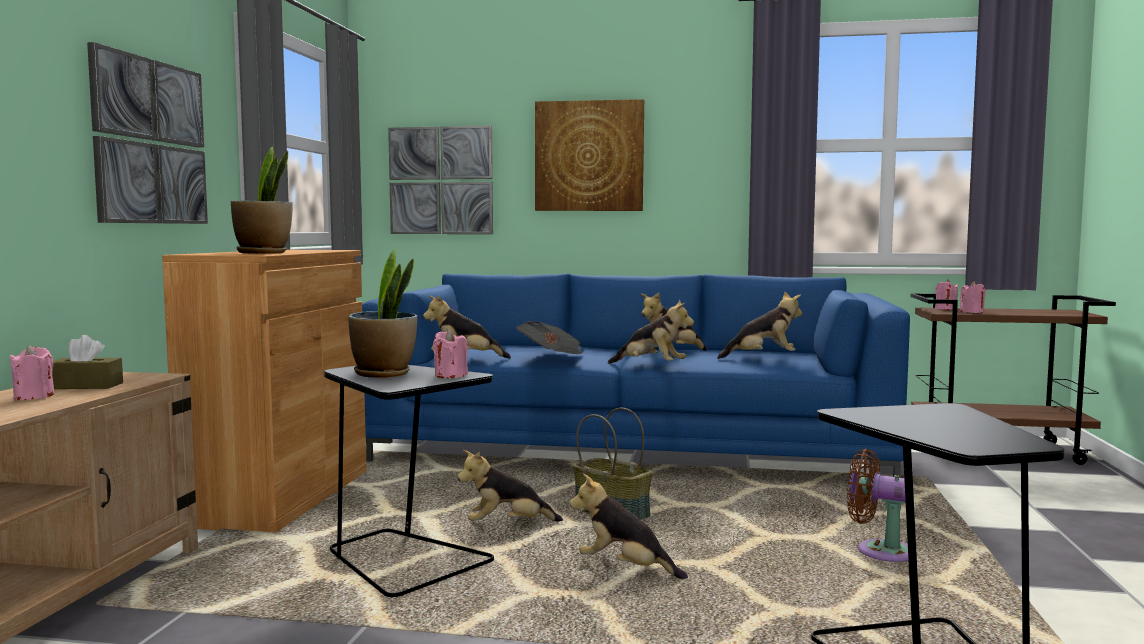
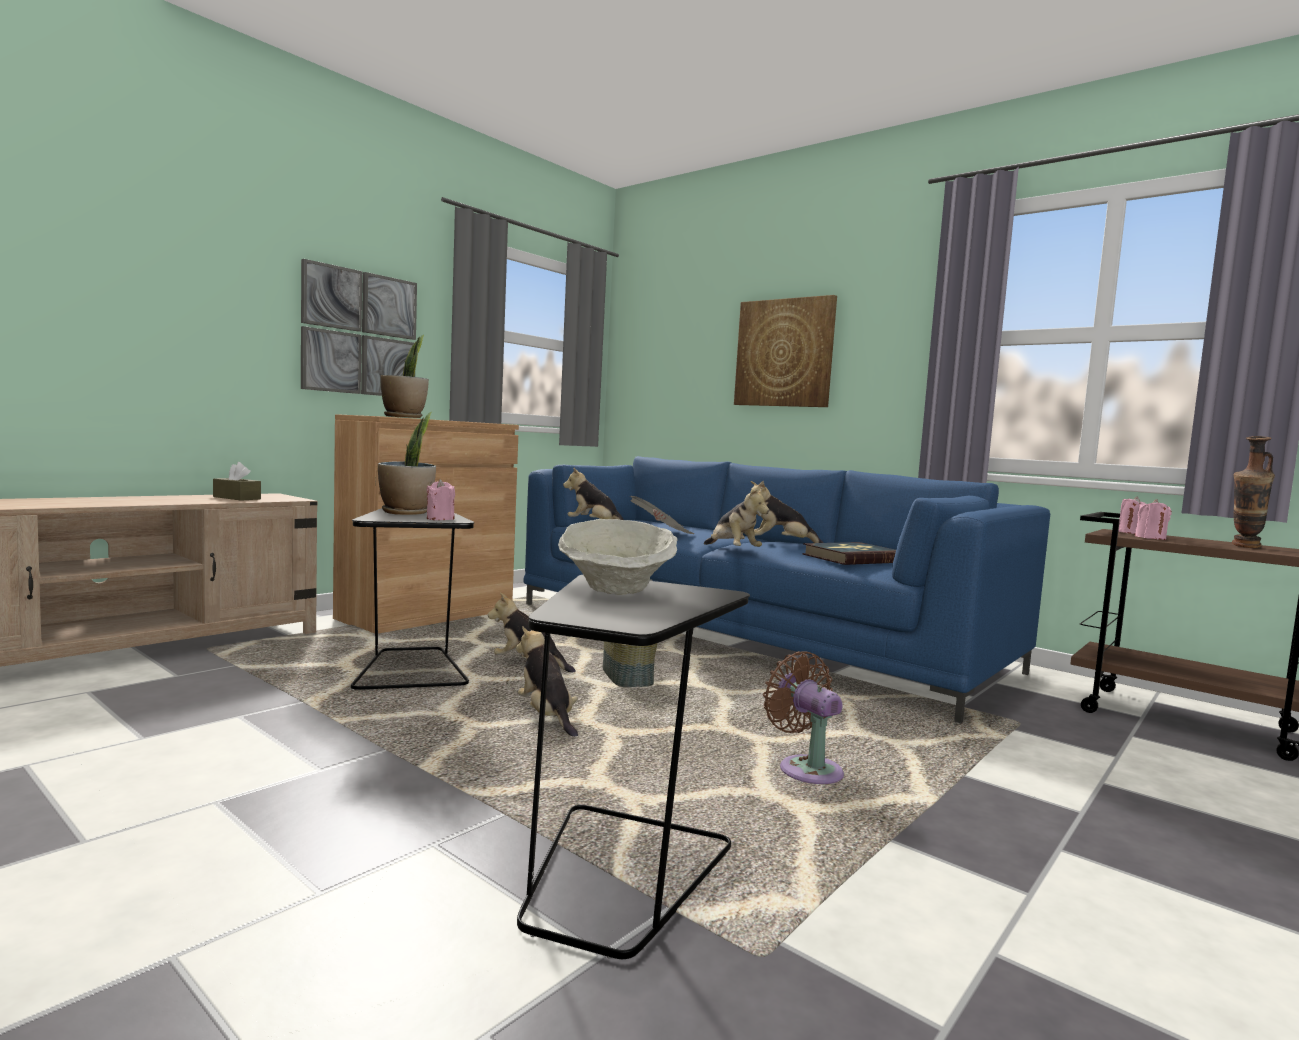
camera: 30 degrees right, 0 degrees up
(34, 397) = (190, 498): pink candle -> none
(441, 180) = (666, 377): picture -> none
(762, 358) = (852, 558): plush toy -> book
(905, 420) = (617, 591): none -> beige bowl
(1032, 312) = (1244, 547): none -> vase

